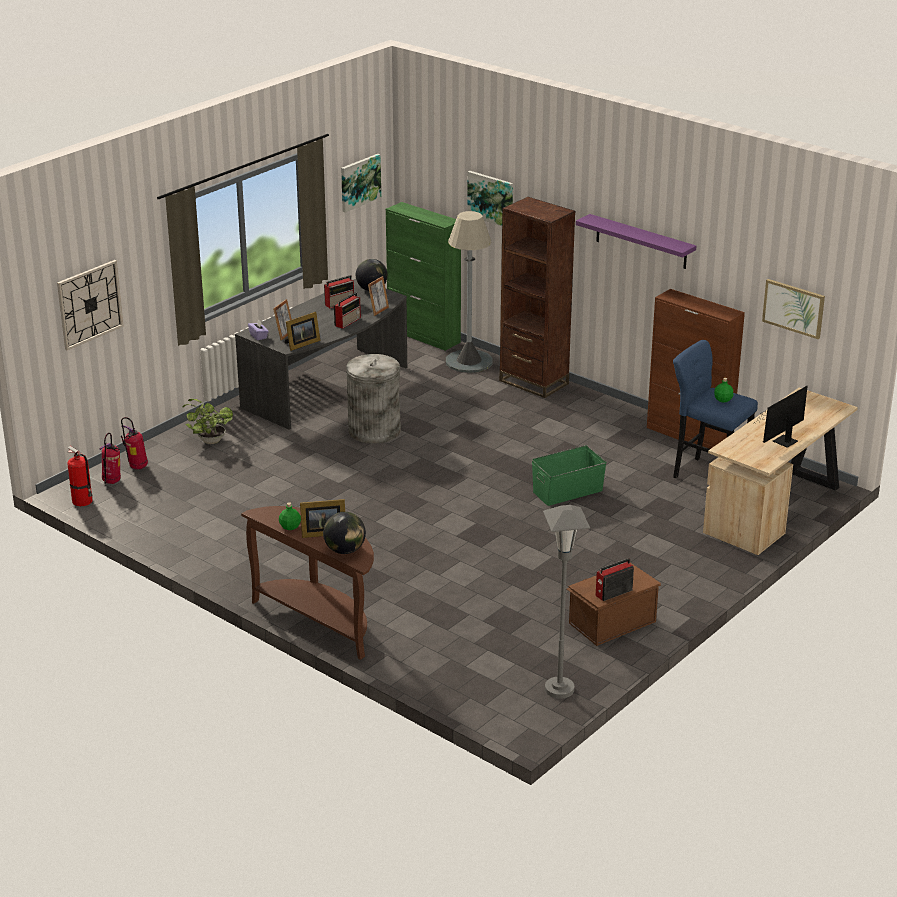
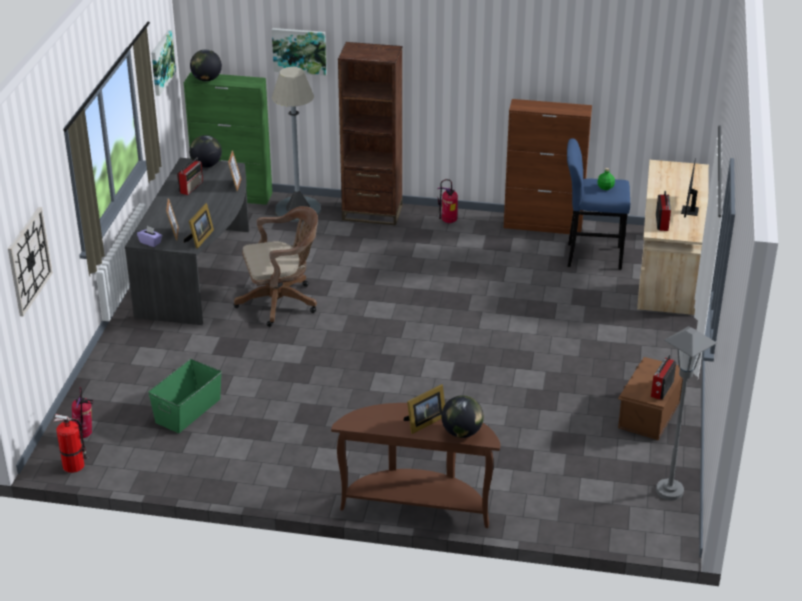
camera: 30 degrees left, 5 degrees up
(137, 467) = (93, 411): fire extinguisher -> fire extinguisher (448, 221)
(209, 440) = (137, 360): potted plant -> none
(290, 526) = (389, 426): green bottle -> none
(348, 321) = (219, 203): radio -> radio (662, 222)
(374, 431) = (281, 302): grey trash can -> brown office chair
(407, 210) = (207, 79): none -> globe
(567, 491) = (498, 307): green storage box -> green storage box (187, 410)
(641, 242) = (475, 62): purple shelf -> none
(793, 308) = (640, 92): picture -> none

